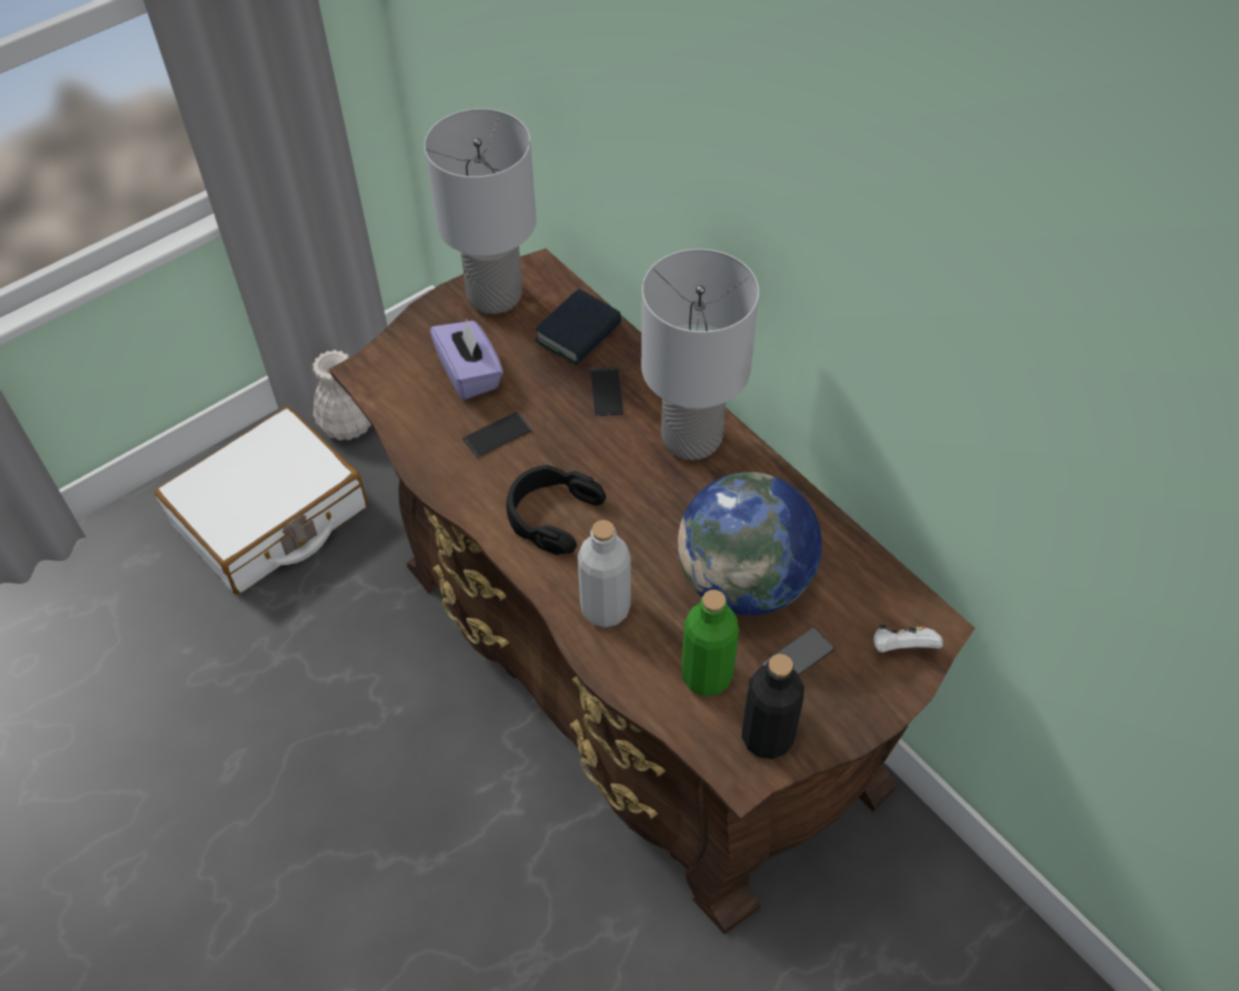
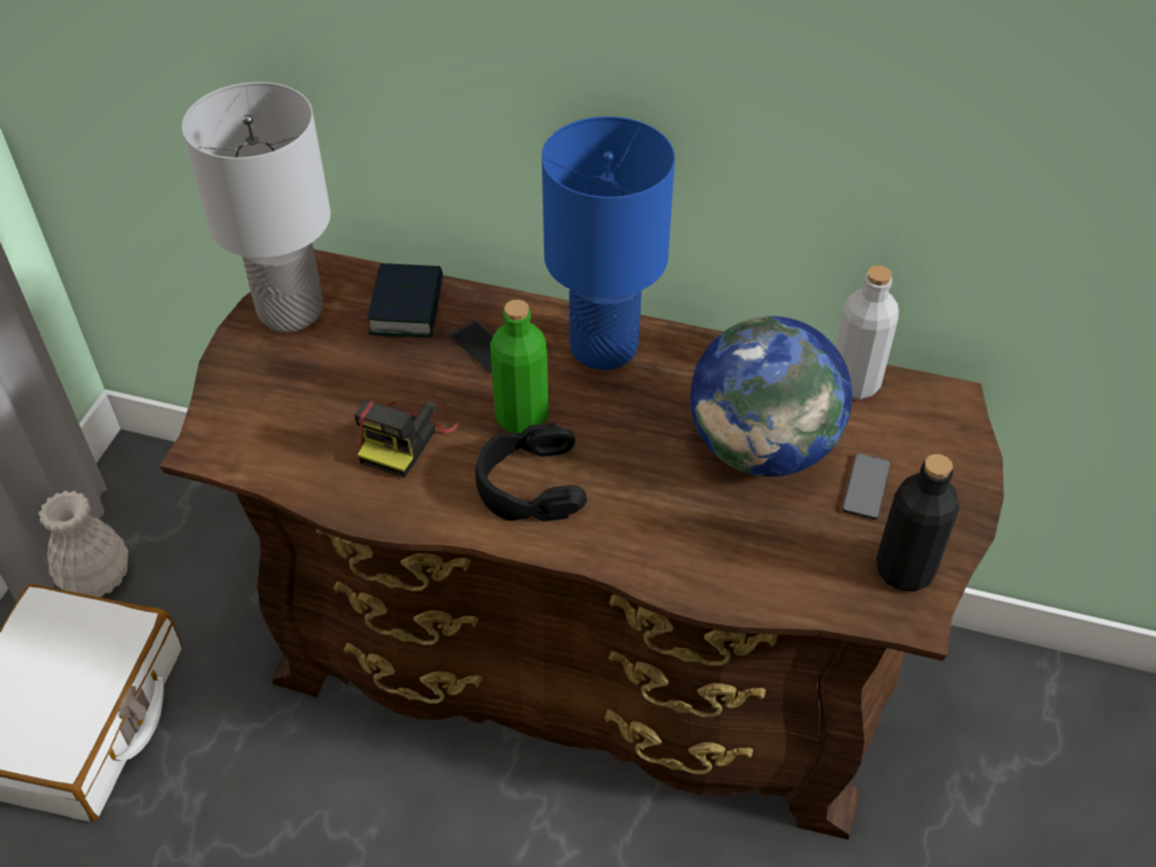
camera: 35 degrees left, 5 degrees down
(470, 374) = (326, 396): purple tissue box -> none
(497, 435) = (406, 439): phone -> camera
(605, 608) = (658, 541): grey bottle -> grey bottle (854, 383)
(692, 442) = (605, 352): grey table lamp -> blue table lamp
(706, 675) = (804, 548): green bottle -> green bottle (521, 417)
(902, 648) = (942, 431): white game controller -> none

